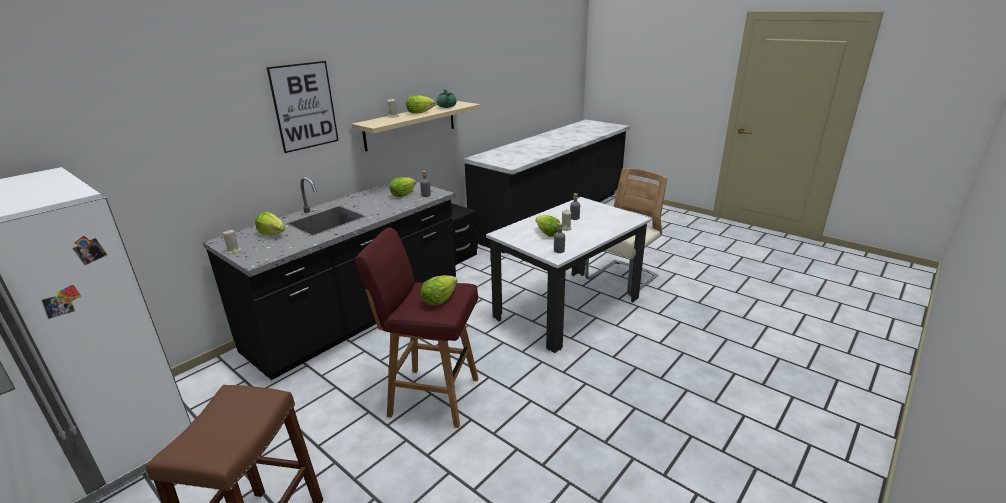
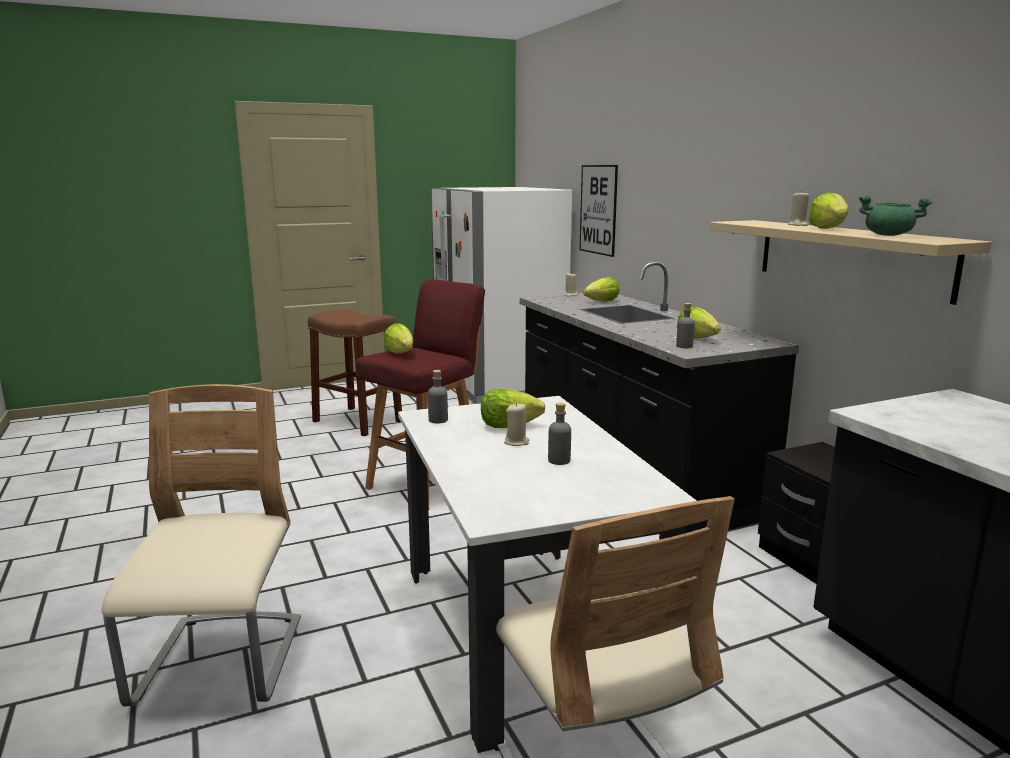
camera: 115 degrees right, 10 degrees down
(304, 106) = (710, 179): picture -> picture (598, 209)
(677, 378) = (220, 663): none -> beige chair

